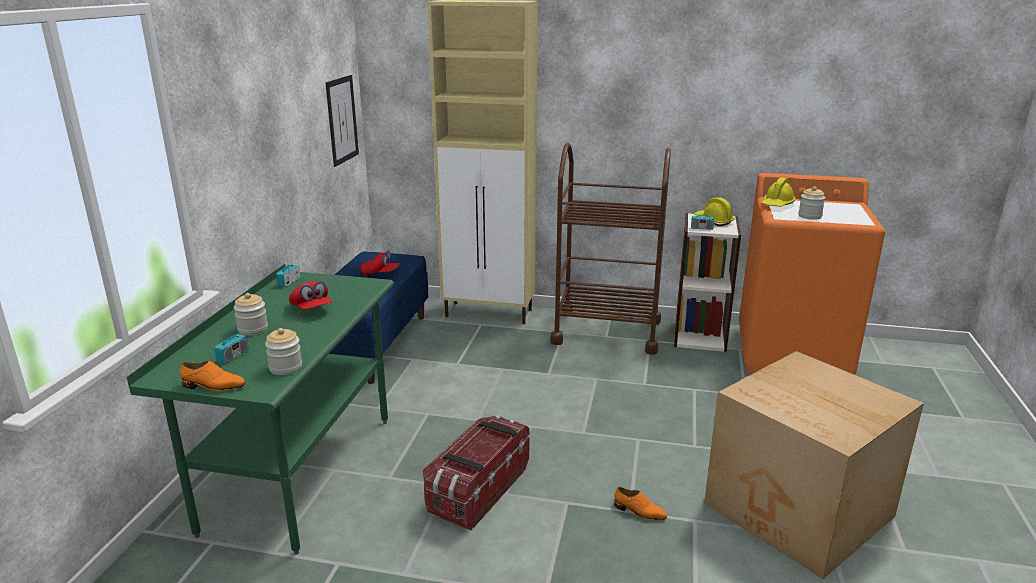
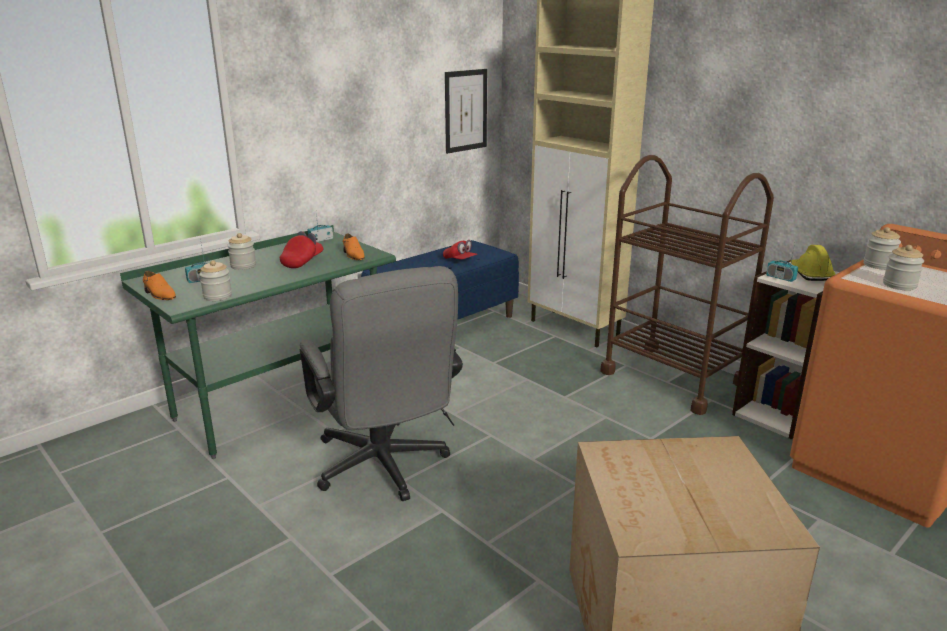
camera: 35 degrees right, 0 degrees up
(311, 309) = (302, 262): red cap -> red cap turned 150 degrees counterclockwise
(478, 490) = (384, 469): storage box -> grey office chair
(639, 512) = (496, 548): orange shoe -> orange shoe (353, 255)
(777, 204) = (878, 265): yellow hard hat -> jar

